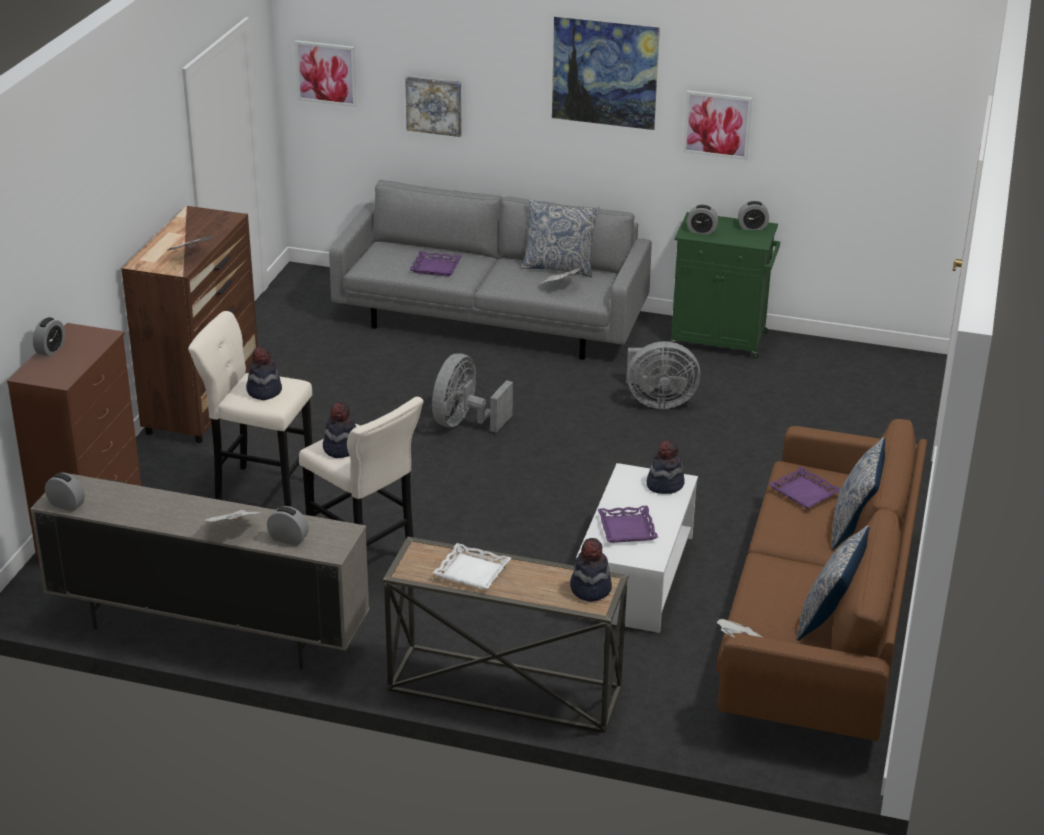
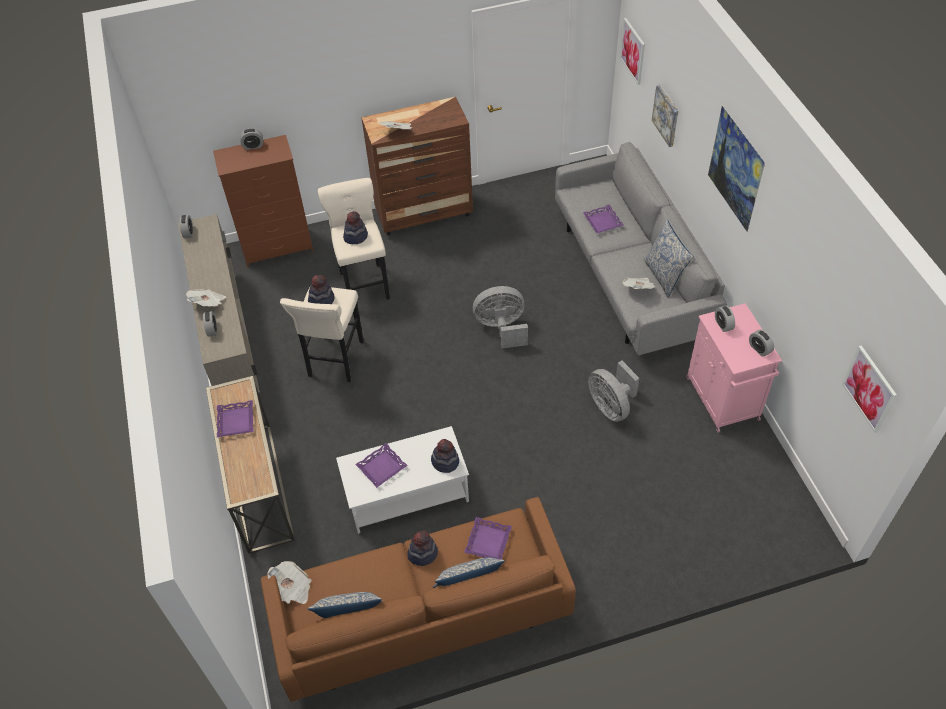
camera: 60 degrees right, 20 degrees up
(472, 571) = (236, 421): white tray -> purple tray
(590, 588) = (252, 483): hat -> hat (422, 553)
(717, 124) = (775, 261): picture -> picture (869, 389)
(720, 339) = (723, 400): green cabinet -> pink cabinet

